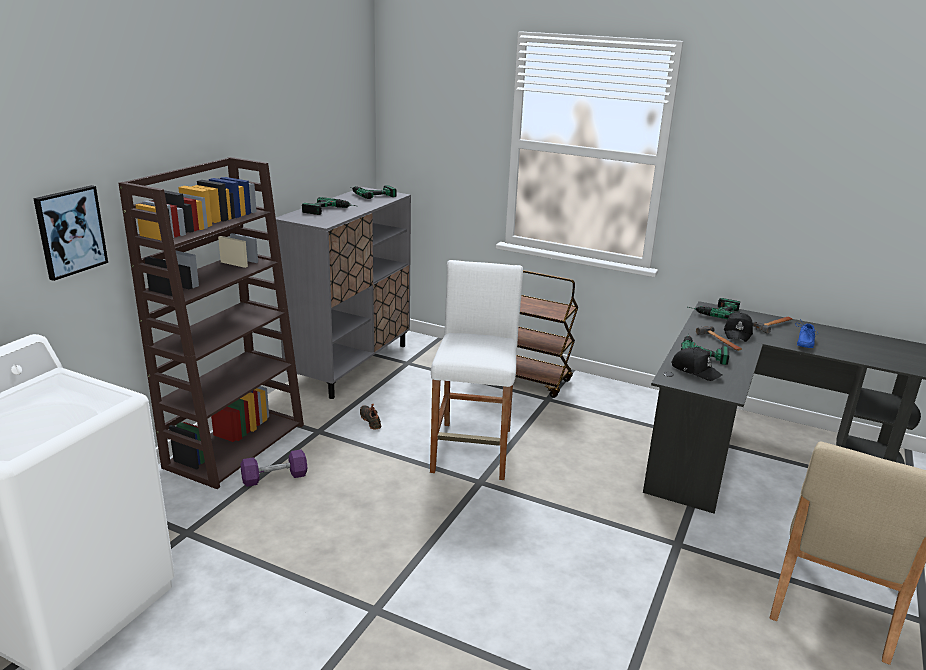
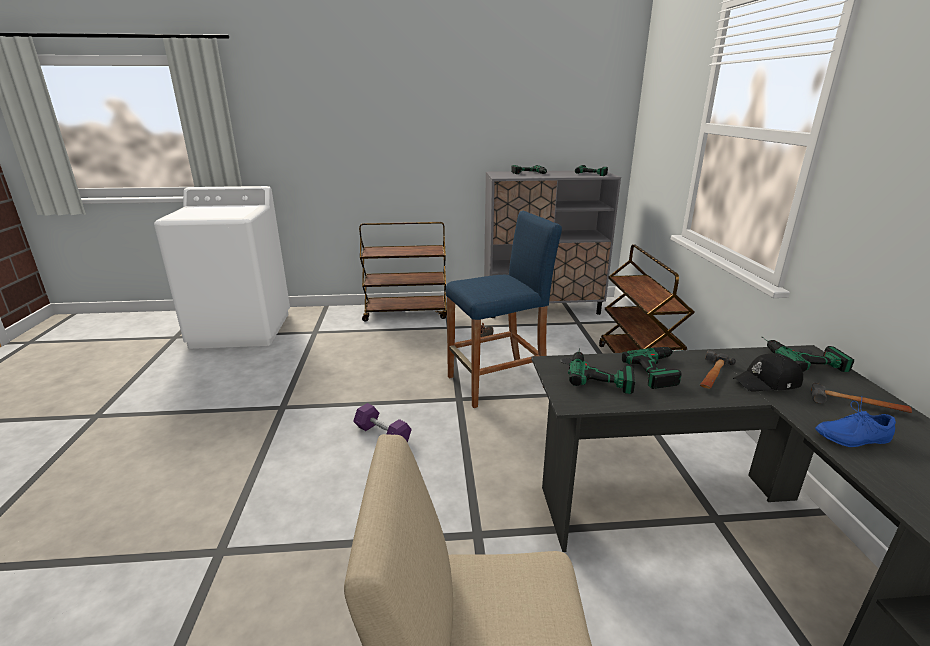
camera: 60 degrees right, 0 degrees up
(70, 231) = (317, 140): picture -> none
(236, 444) = (406, 313): brown bookcase -> brown cart
(274, 477) = (386, 333): purple dumbbell -> purple dumbbell (382, 434)
(472, 450) = (497, 383): white stool -> blue stool
(695, 370) = (599, 372): black cap -> power drill

